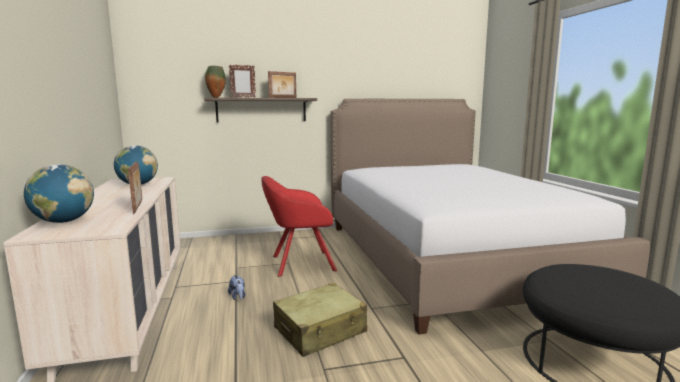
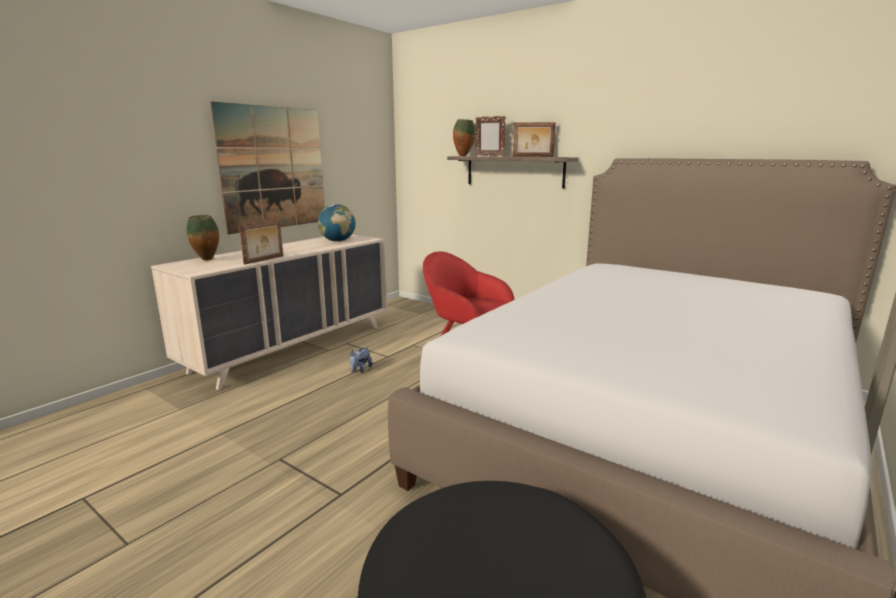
camera: 50 degrees right, 5 degrees up
(63, 108) = (274, 168): none -> picture
(64, 221) = (207, 260): globe -> vase
(320, 330) = (344, 429): beige suitcase -> none

